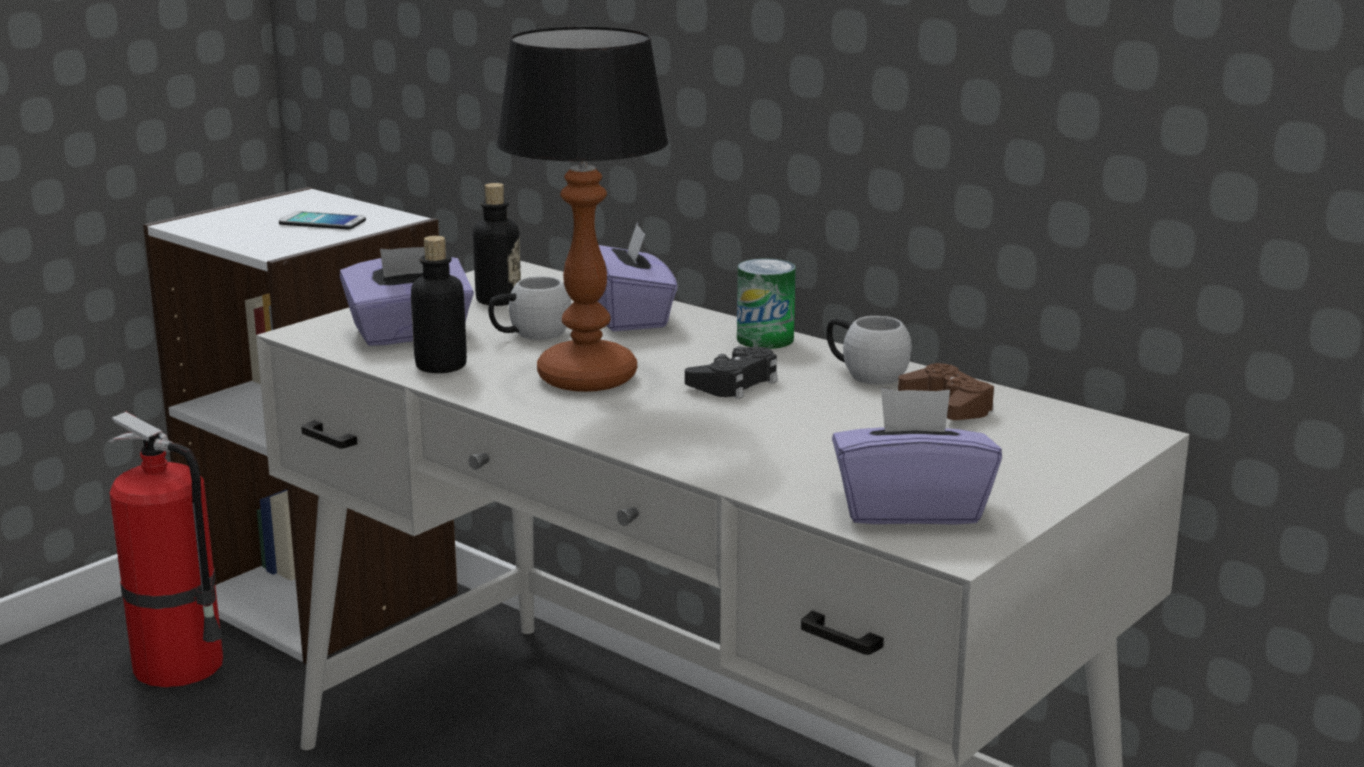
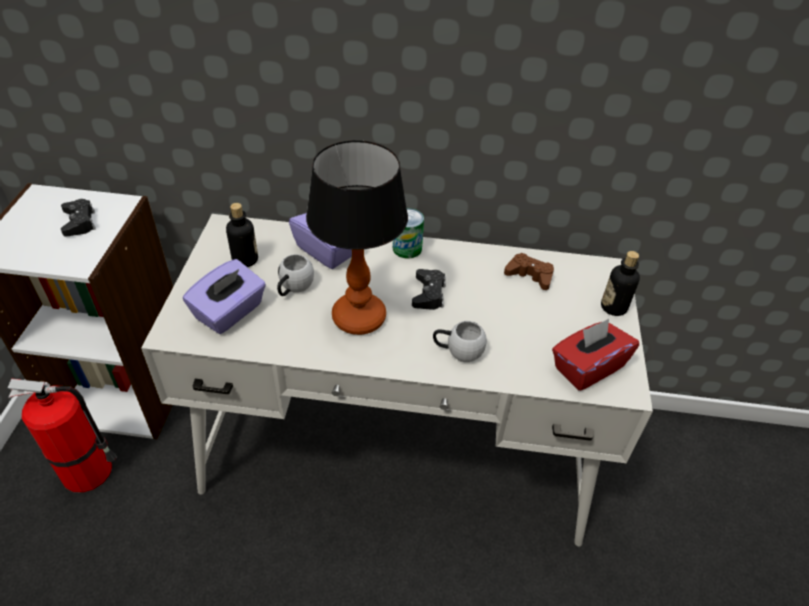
camera: 35 degrees left, 25 degrees up
(322, 222) = (79, 222): phone -> black game controller
(441, 366) = (277, 337): bottle -> bottle (613, 307)
(864, 373) = (474, 262): white mug -> white mug (457, 351)
(910, 509) = (587, 367): purple tissue box -> red tissue box

